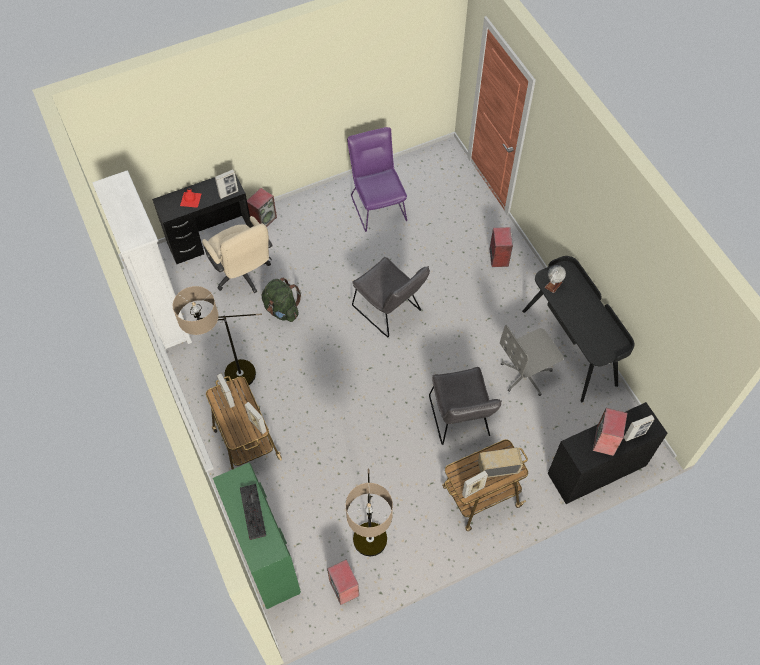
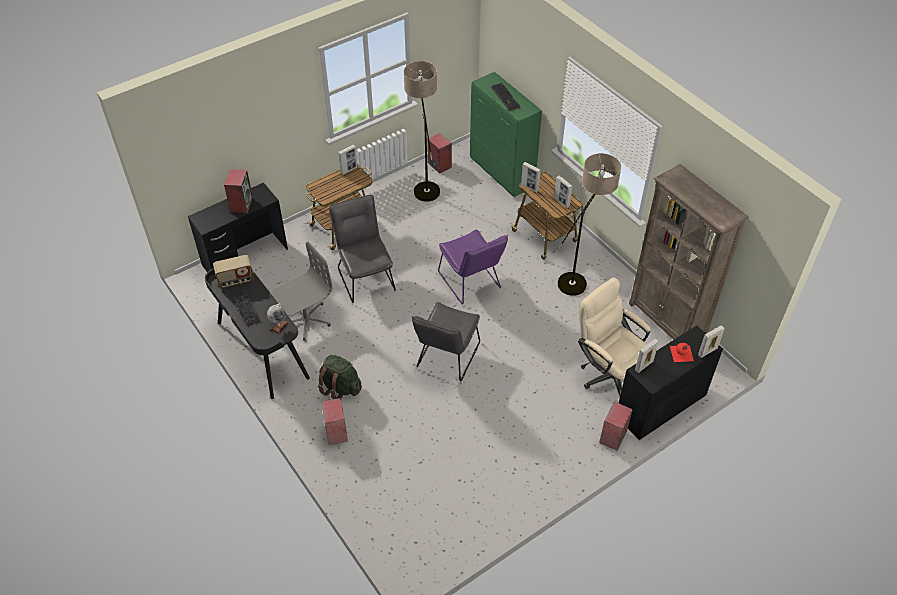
camera: 170 degrees right, 10 degrees down
(164, 317) = (666, 322): white bookcase -> brown bookcase
(282, 310) = (555, 344): green backpack -> green backpack (340, 387)
(377, 205) = (487, 477): purple chair -> purple chair (471, 283)
(390, 311) = (446, 358): grey chair -> grey chair turned 105 degrees counterclockwise
(498, 468) = (330, 186): radio -> radio (236, 280)
(589, 311) = (244, 307): none -> keyboard
(634, 435) = (216, 211): picture frame -> picture frame (707, 352)

